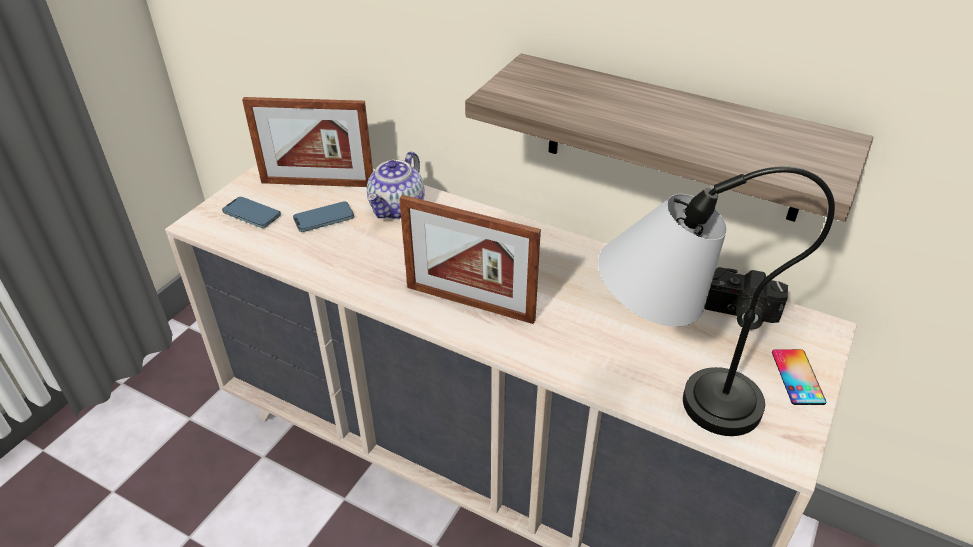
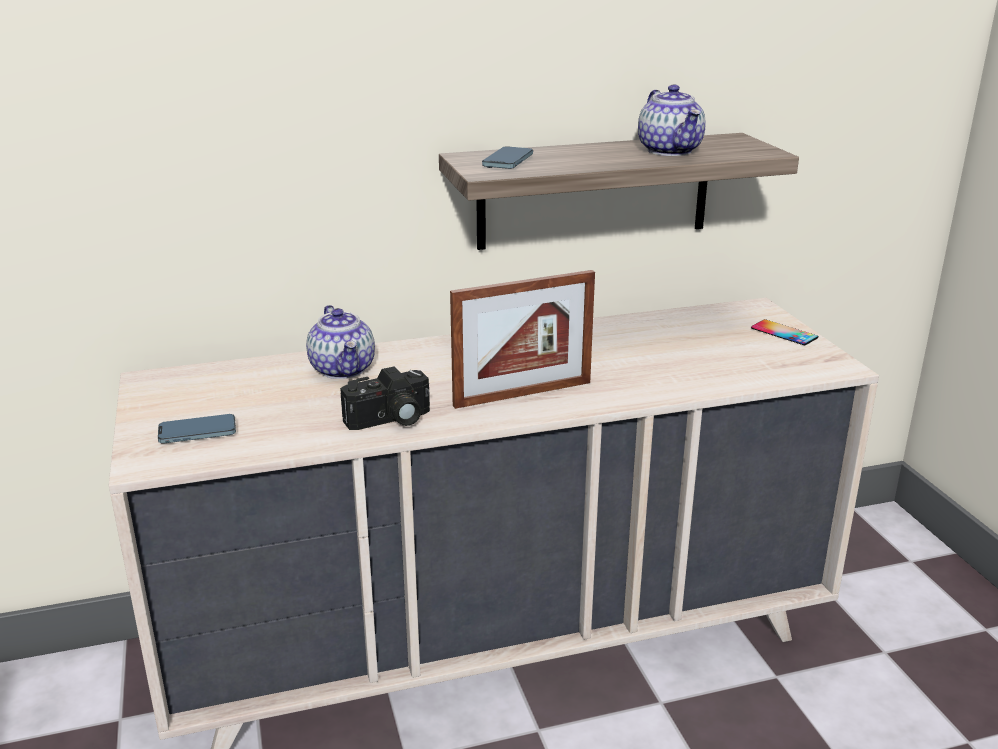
camera: 45 degrees left, 15 degrees down
(317, 183) = (224, 386): picture frame -> none
(324, 219) = (285, 404): phone -> phone (508, 161)
(667, 395) = (737, 375): table lamp -> none
(723, 134) = (670, 151): none -> teapot
(738, 314) = (701, 320): camera -> camera (390, 420)

